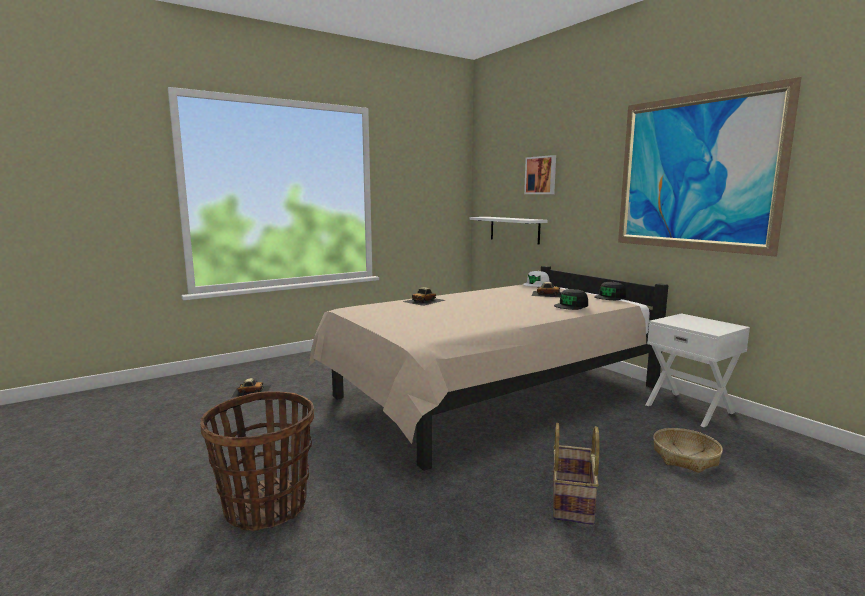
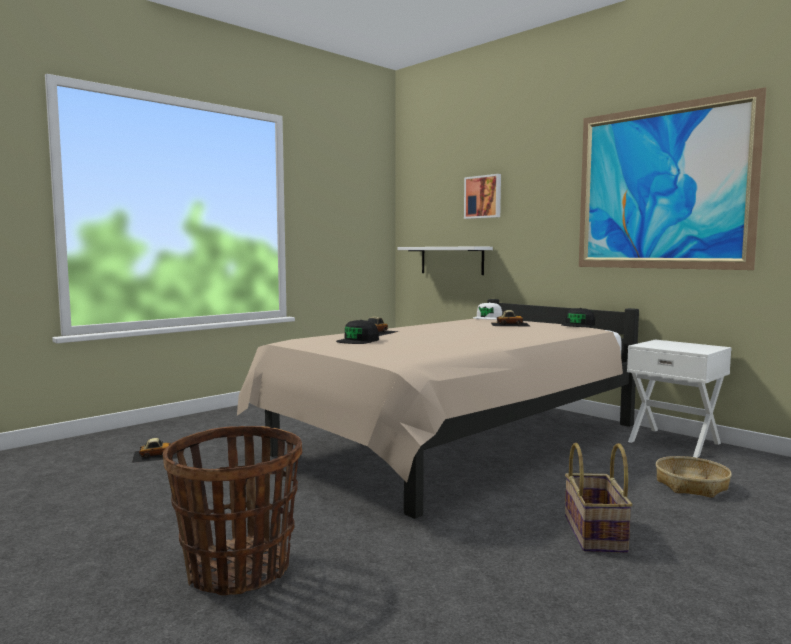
camera: 10 degrees left, 5 degrees down
(571, 306) = (544, 332): black cap -> black cap (358, 341)

